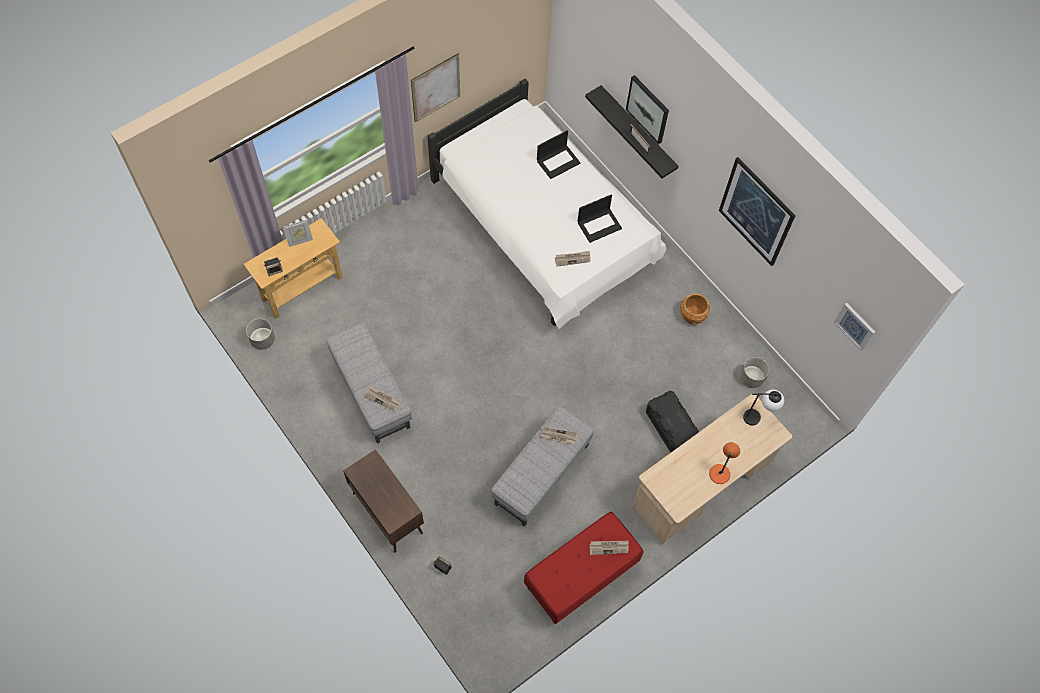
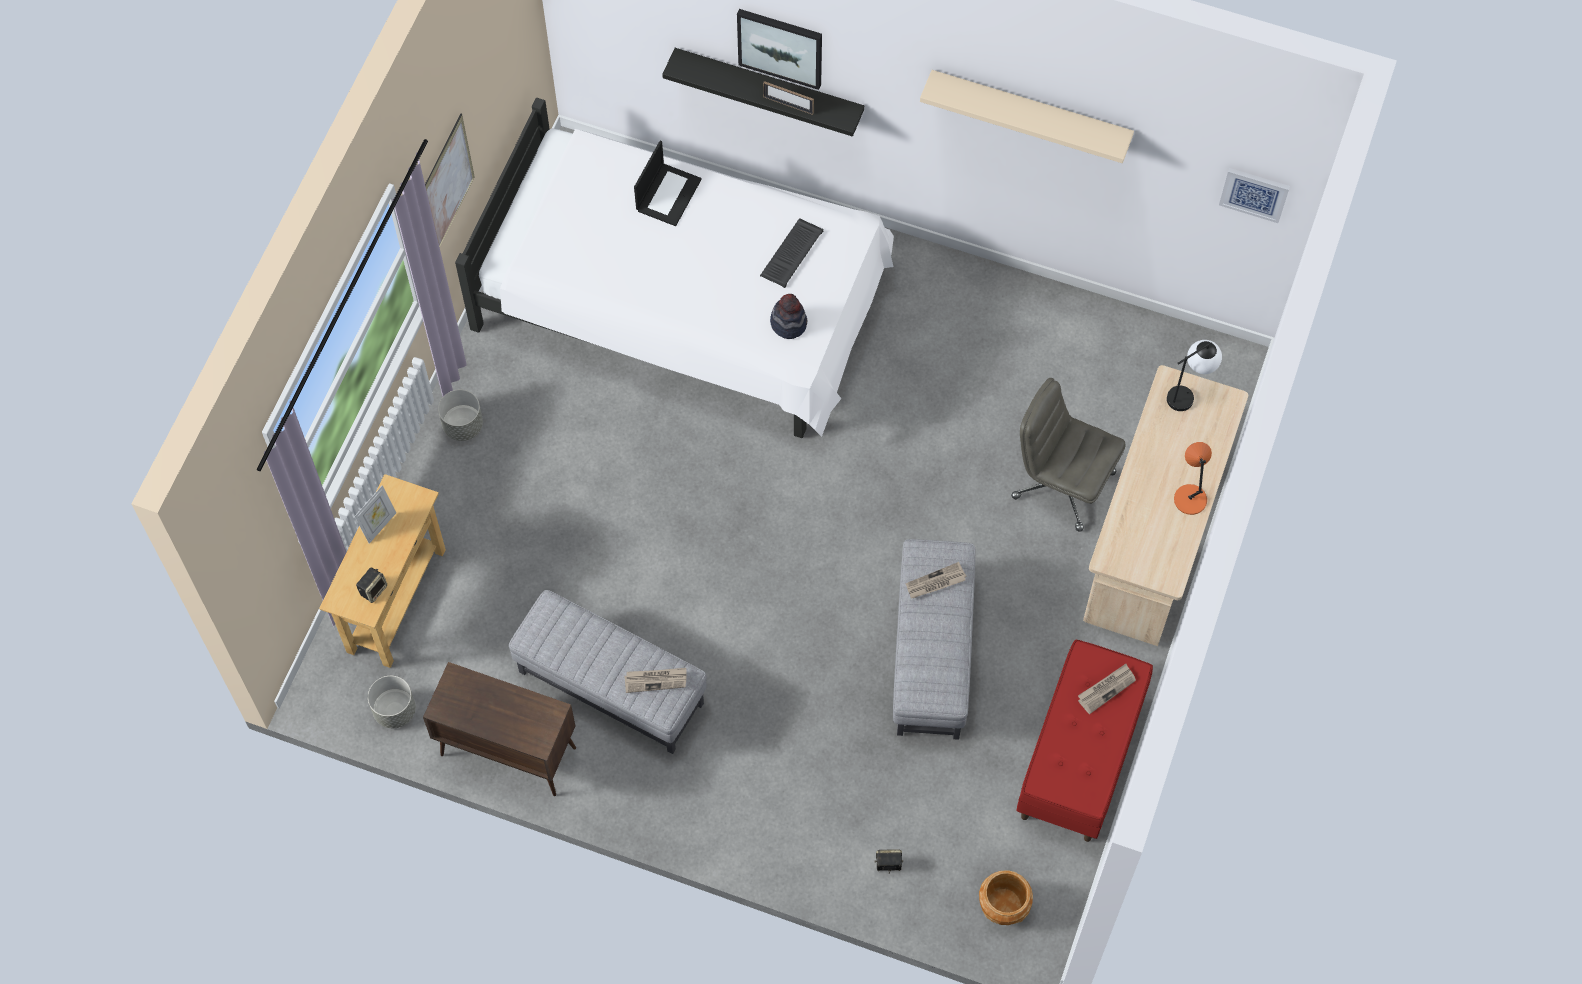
camera: 30 degrees left, 0 degrees up
(387, 512) = (757, 839): brown cabinet -> brown cabinet (507, 751)
(572, 259) = (788, 323): newspaper -> hat
(599, 225) = (791, 253): laptop -> keyboard
(671, 428) = (1062, 484): black storage box -> grey office chair
(692, 315) = (982, 310): brown planter -> brown planter (1004, 906)
(752, 378) = (1120, 351): grey planter -> grey planter (463, 425)
(756, 212) = (1030, 111): picture -> beige shelf

